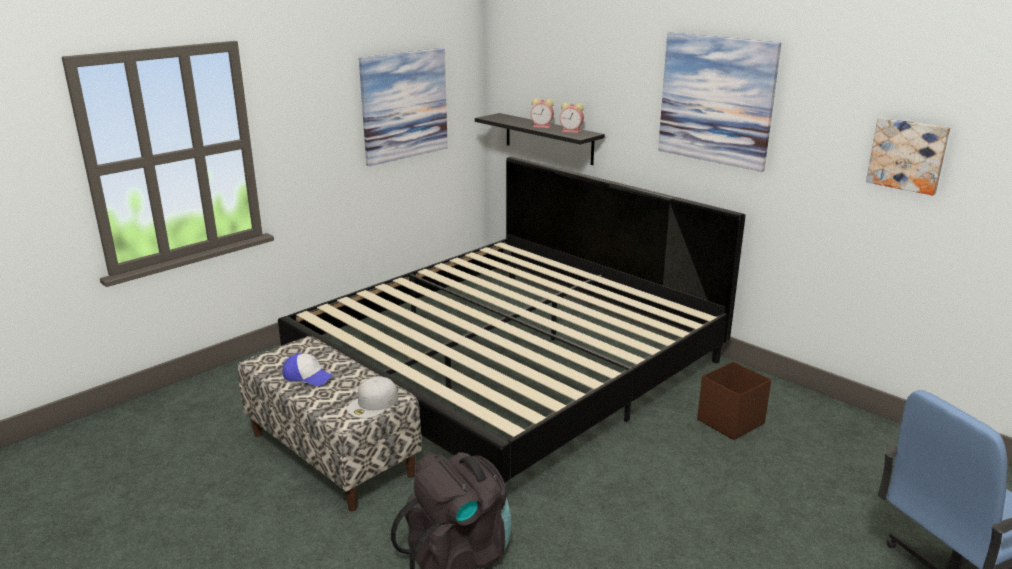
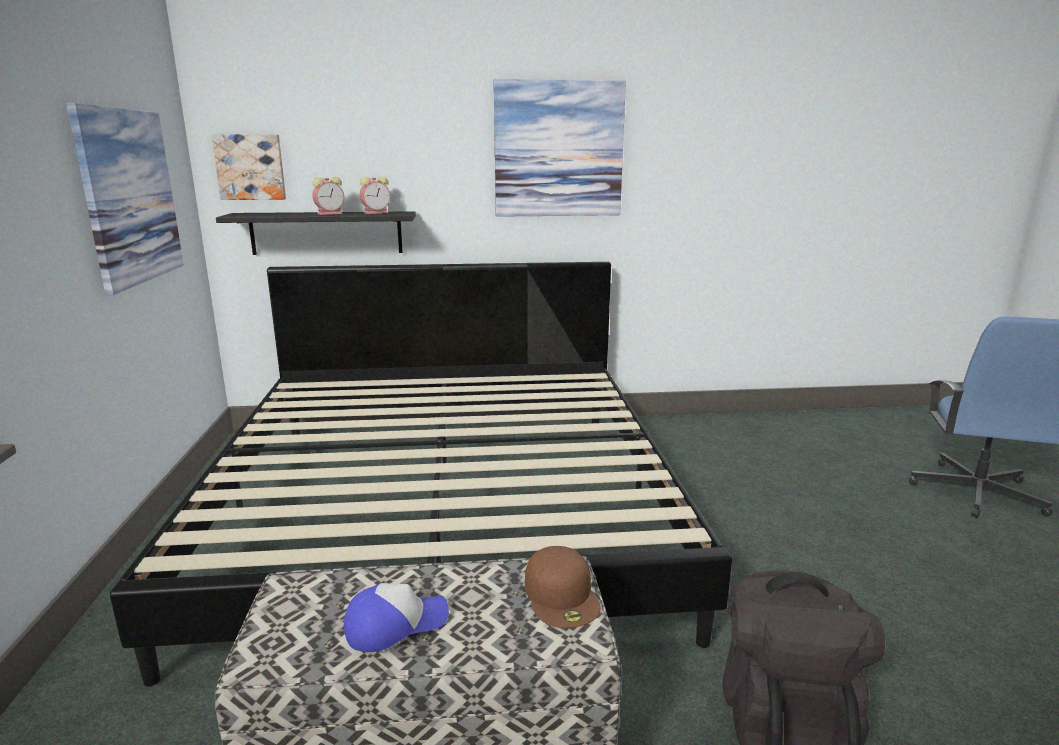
camera: 50 degrees left, 5 degrees down
(373, 404) = (562, 595): white cap -> brown cap
(729, 422) = (691, 459): brown storage box -> none
(908, 155) = (748, 173): picture -> picture (250, 167)

